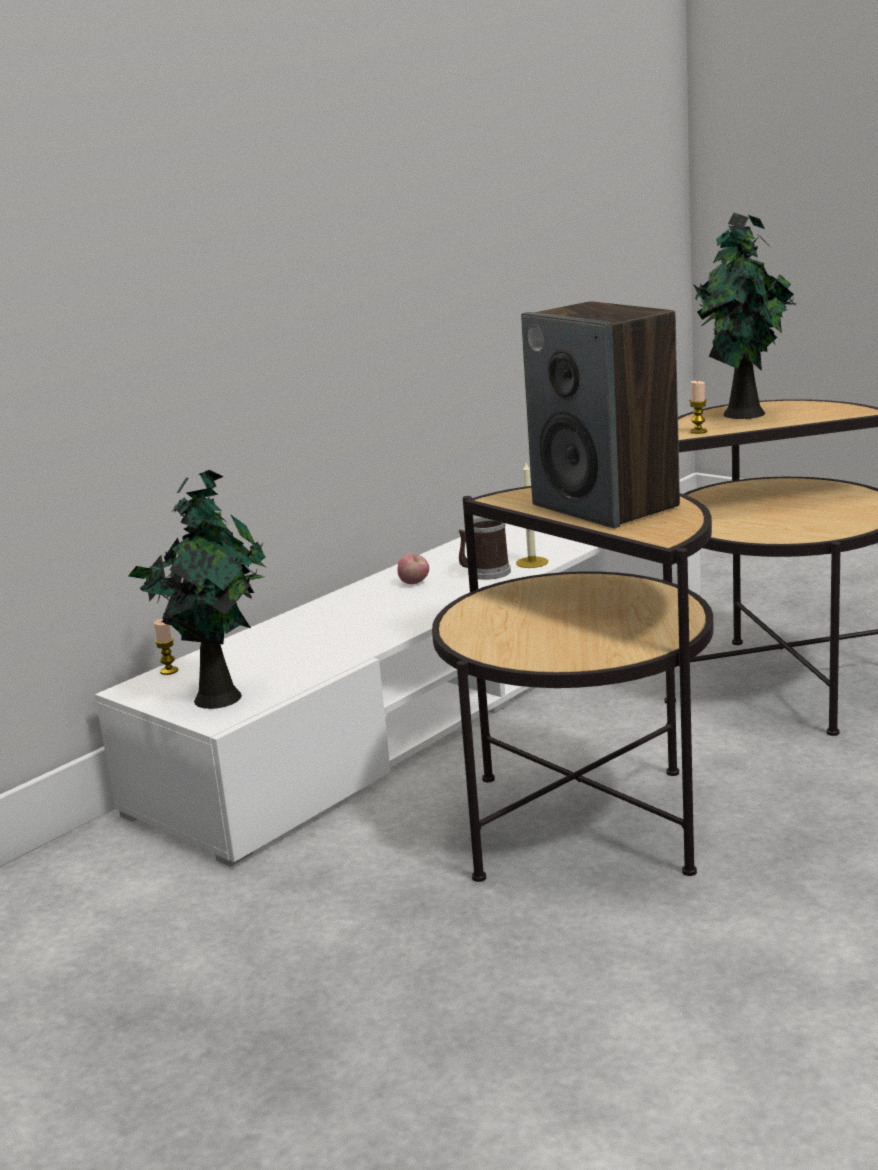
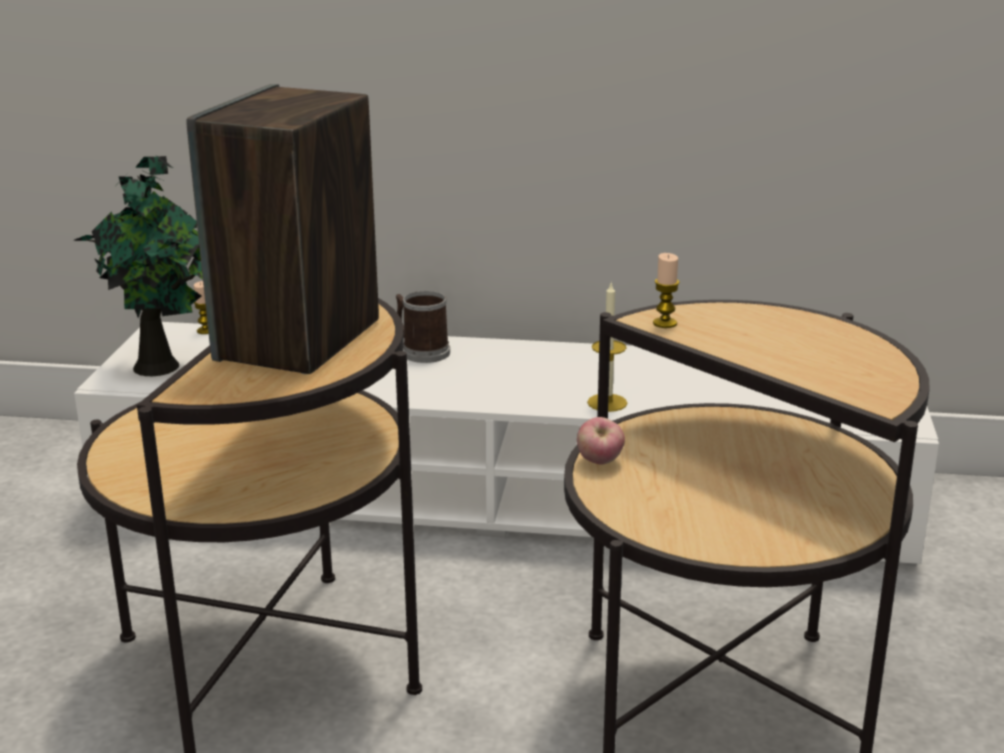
camera: 55 degrees right, 5 degrees up
(414, 583) = (492, 363): apple -> apple (600, 462)
(484, 573) = (551, 388): mug -> mug (421, 351)
(745, 415) = (778, 333): potted plant -> none

